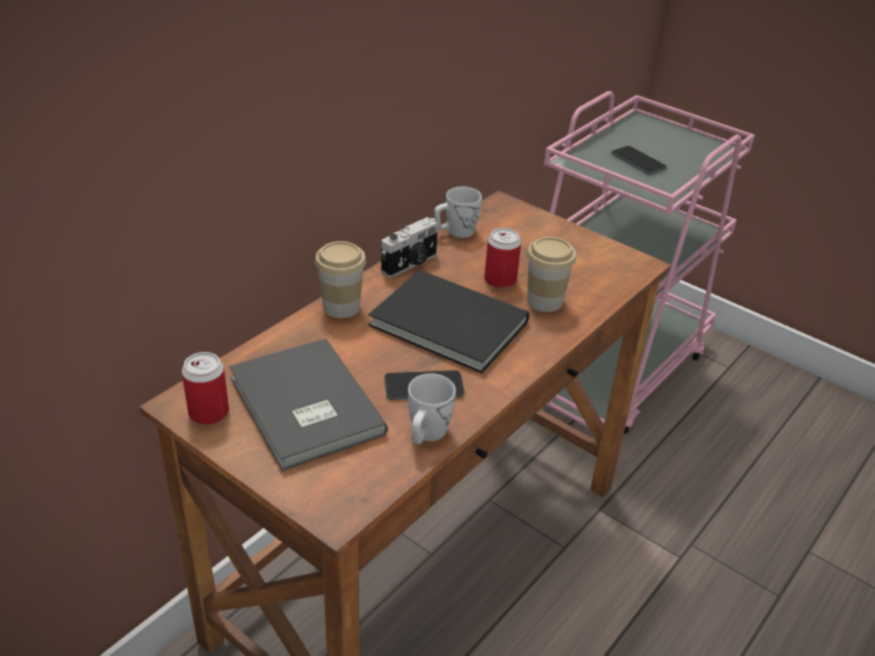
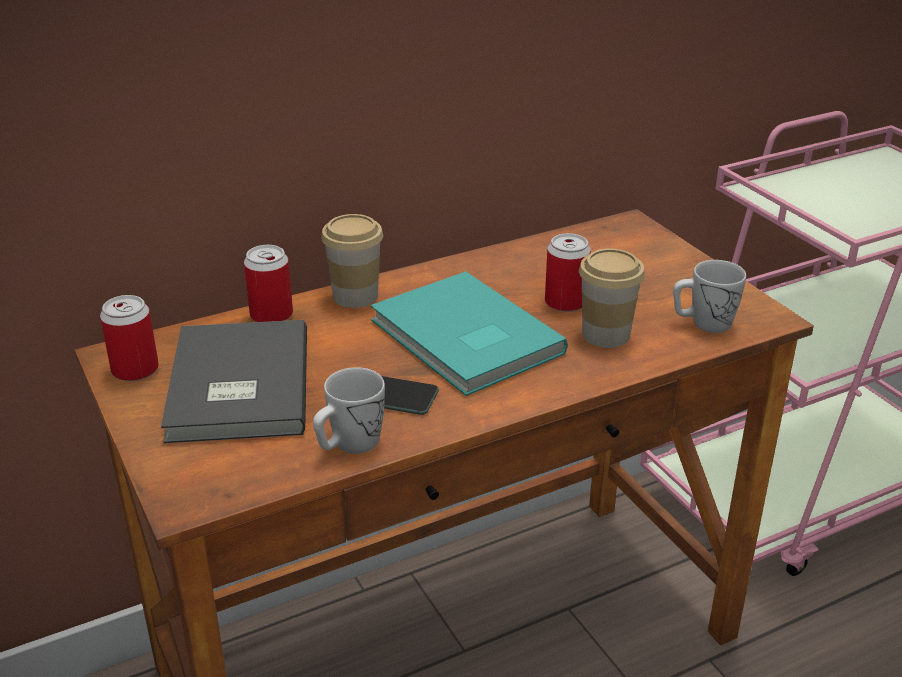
camera: 25 degrees right, 5 degrees down
(286, 338) = (271, 315): none -> can
(411, 264) = (468, 268): camera -> none
(448, 326) = (464, 339): black book -> turquoise book
(455, 232) = (548, 244): white mug -> white mug (703, 323)
(638, 161) = (848, 201): phone -> none

